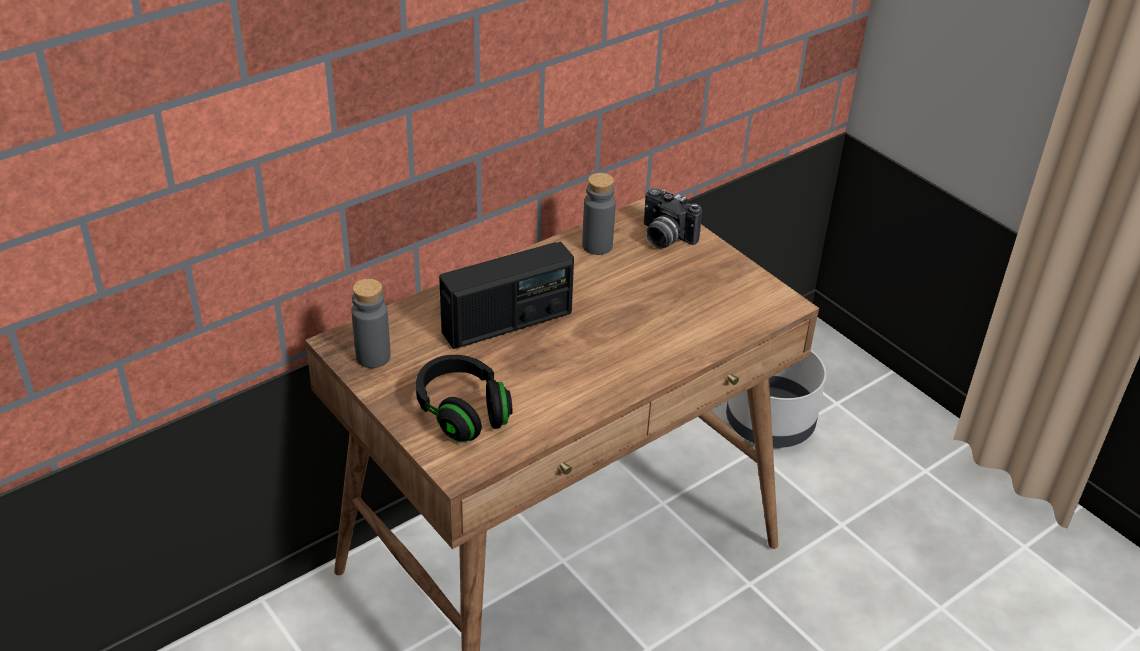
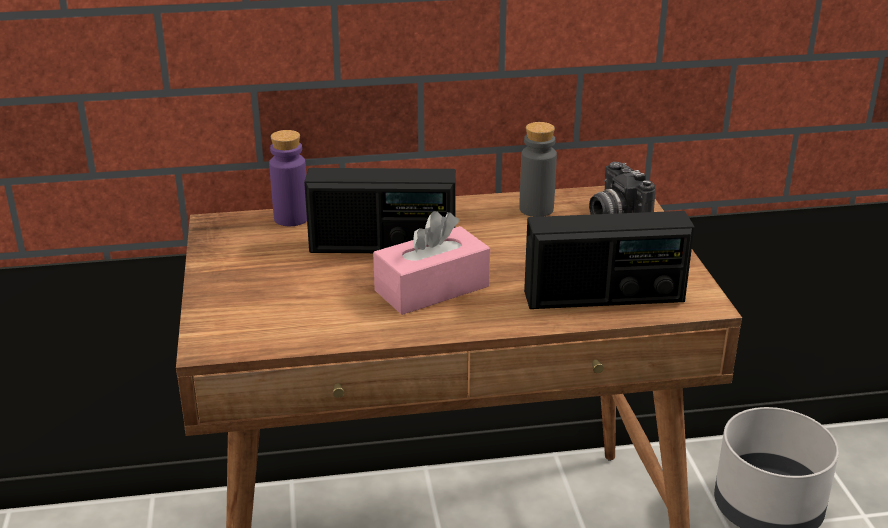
camera: 30 degrees right, 10 degrees down
(373, 357) = (232, 240): grey bottle -> none
(403, 317) = (291, 218): none -> purple bottle
(463, 412) = (264, 302): black headphones -> none
(583, 353) = (432, 288): none -> pink tissue box
(715, 320) = (604, 297): none -> radio

